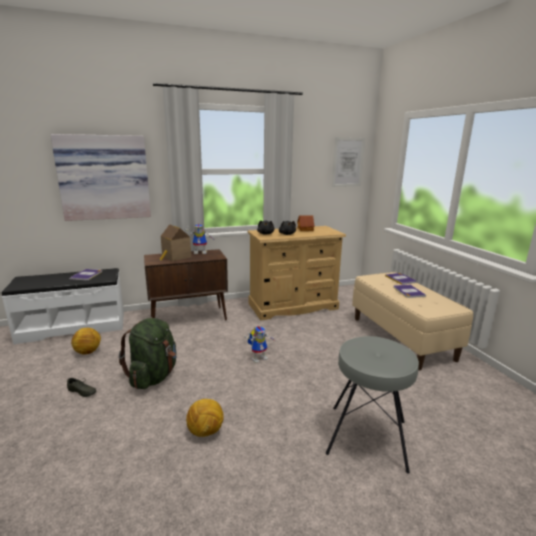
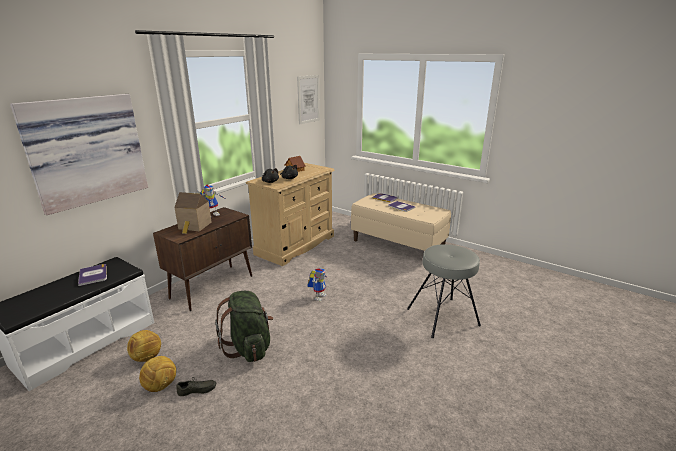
camera: 35 degrees left, 5 degrees up
(206, 432) = (345, 364): football -> football (161, 386)

